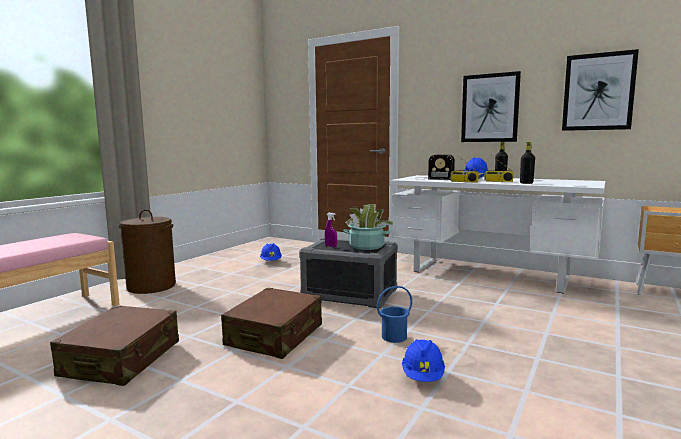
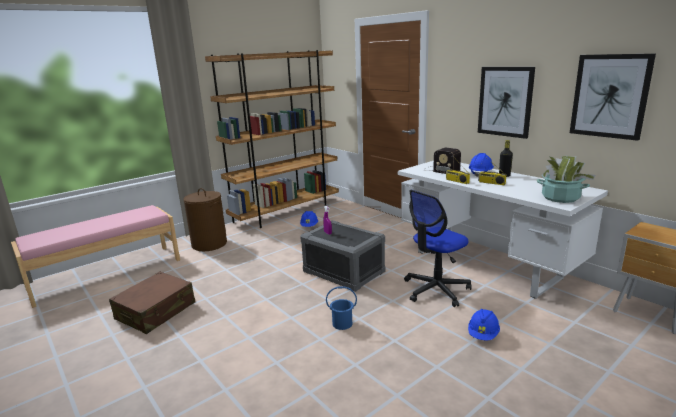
camera: 20 degrees right, 10 degrees up
(232, 253) = (286, 213): none -> brown bookcase
(275, 336) = (259, 307): brown suitcase -> none
(366, 246) = (355, 236): potted plant -> potted plant (560, 198)
(423, 377) = (332, 366): blue hard hat -> blue hard hat (483, 334)
(464, 297) = (436, 290): none -> office chair
(526, 183) = (510, 191): black bottle -> none

